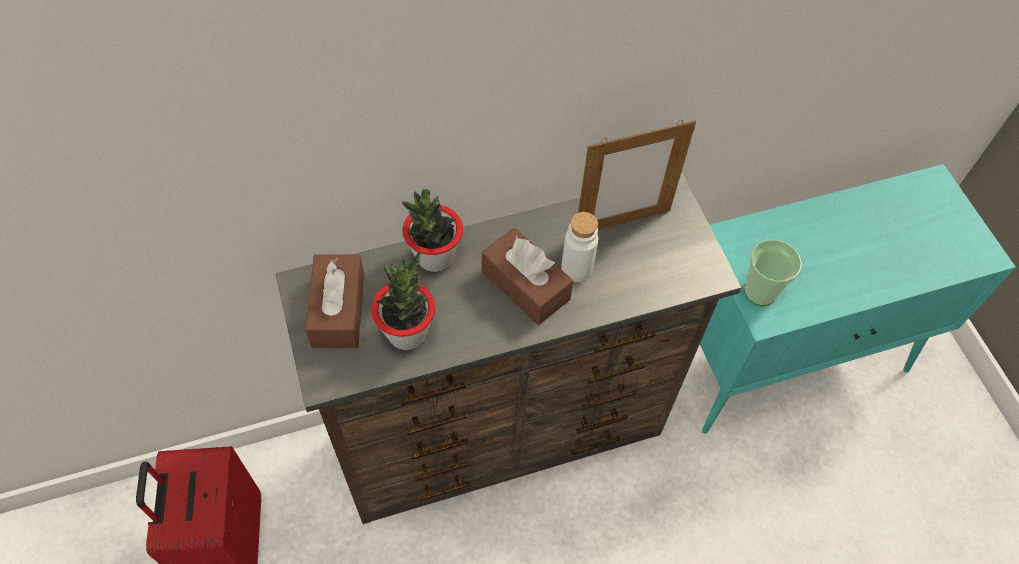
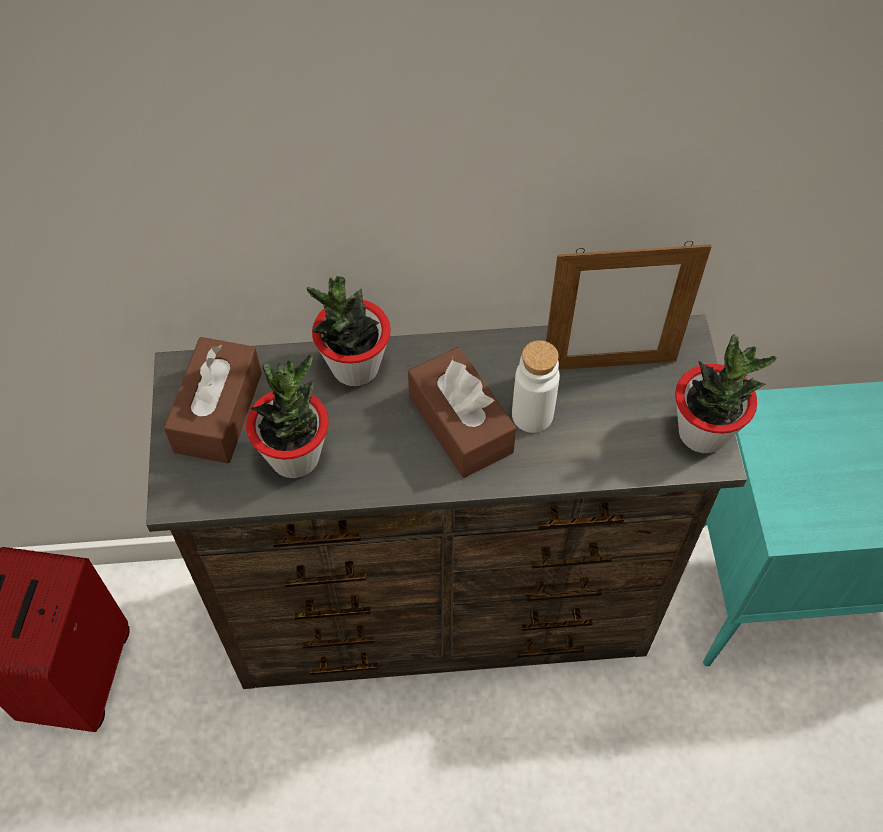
camera: 15 degrees right, 0 degrees up
(702, 259) = (703, 432): none -> potted plant
(760, 292) = (791, 492): cup -> none

